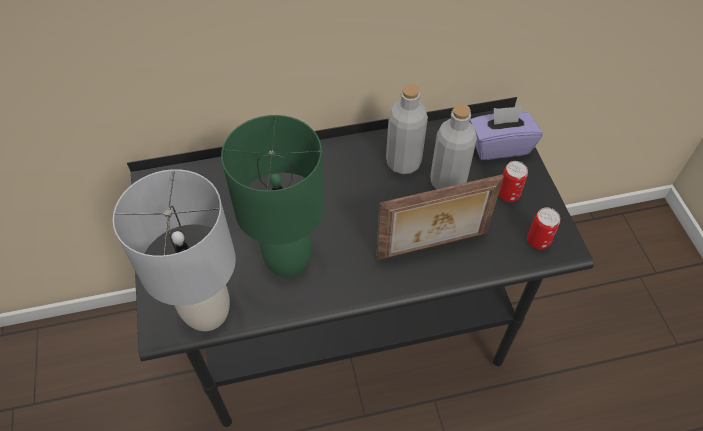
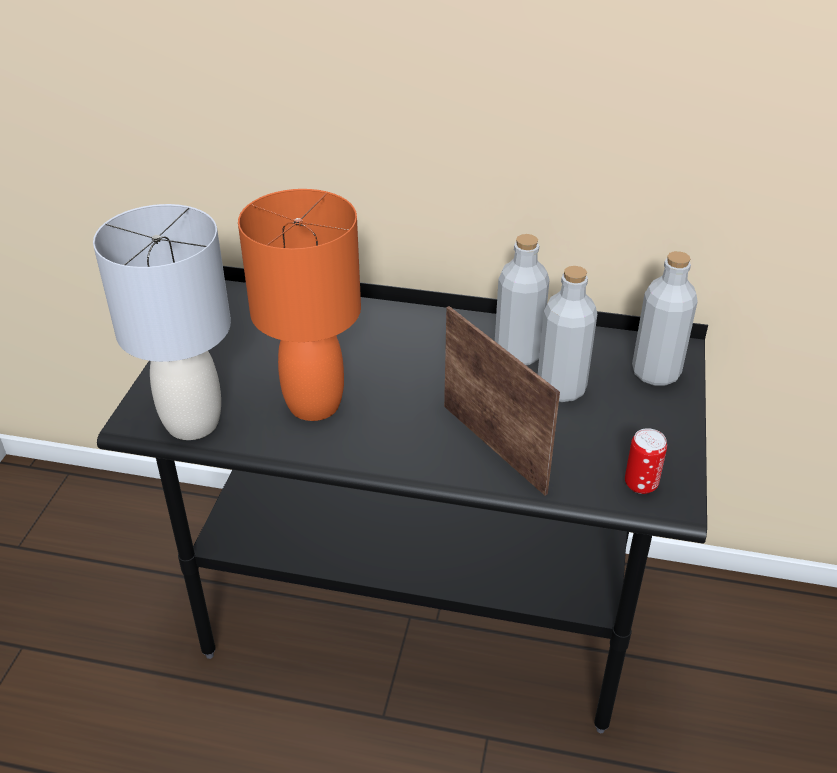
camera: 25 degrees right, 15 degrees down
(288, 260) = (315, 404): green table lamp -> orange table lamp
(432, 247) = (495, 447): picture frame -> picture frame turned 135 degrees counterclockwise
(499, 146) = (655, 373): purple tissue box -> grey bottle
(508, 195) = (633, 425): can -> none

